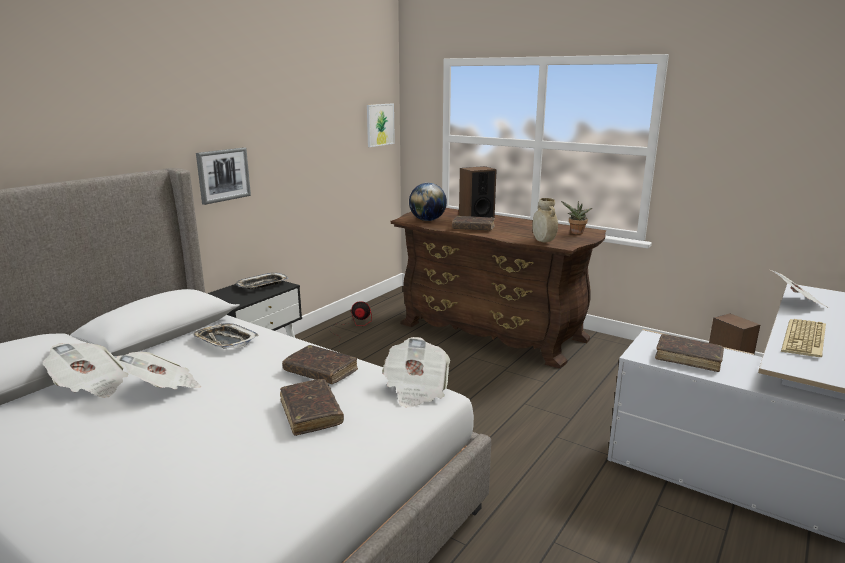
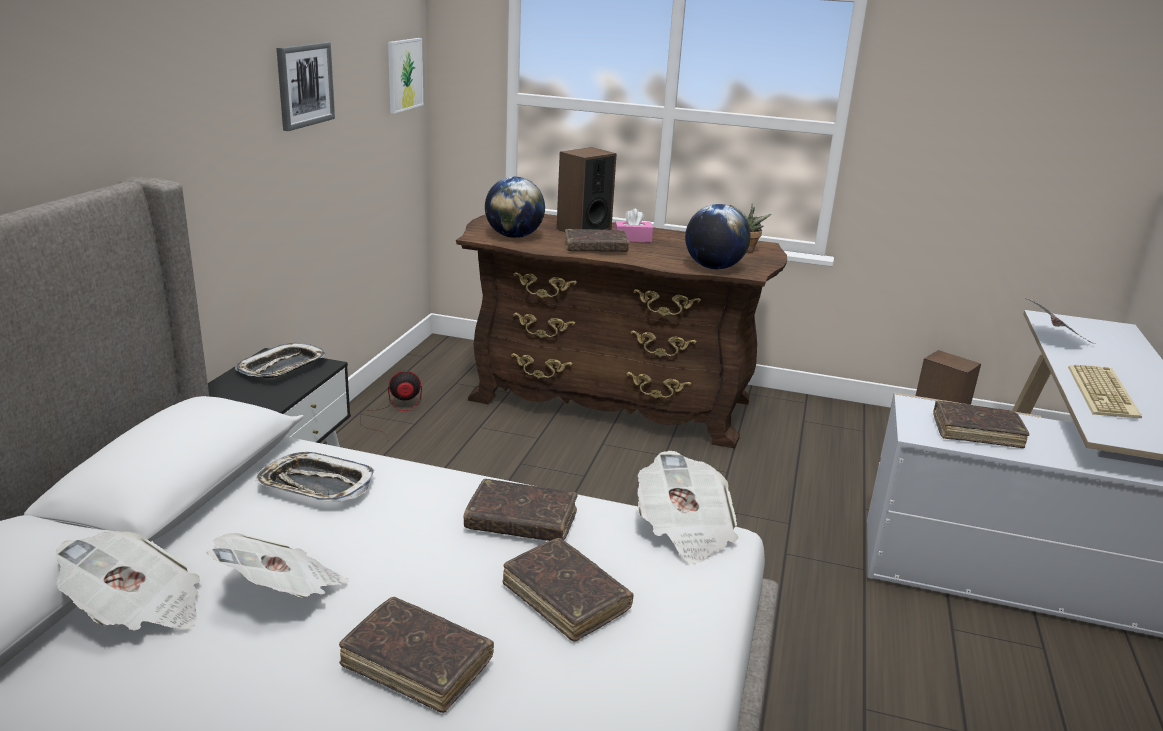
camera: 20 degrees left, 5 degrees up
(198, 431) = (417, 663): none -> brown book
(223, 175) = (203, 180): picture -> picture (304, 85)
(503, 224) = (632, 239): none -> pink tissue box
(543, 241) = (714, 267): beige vase -> globe

